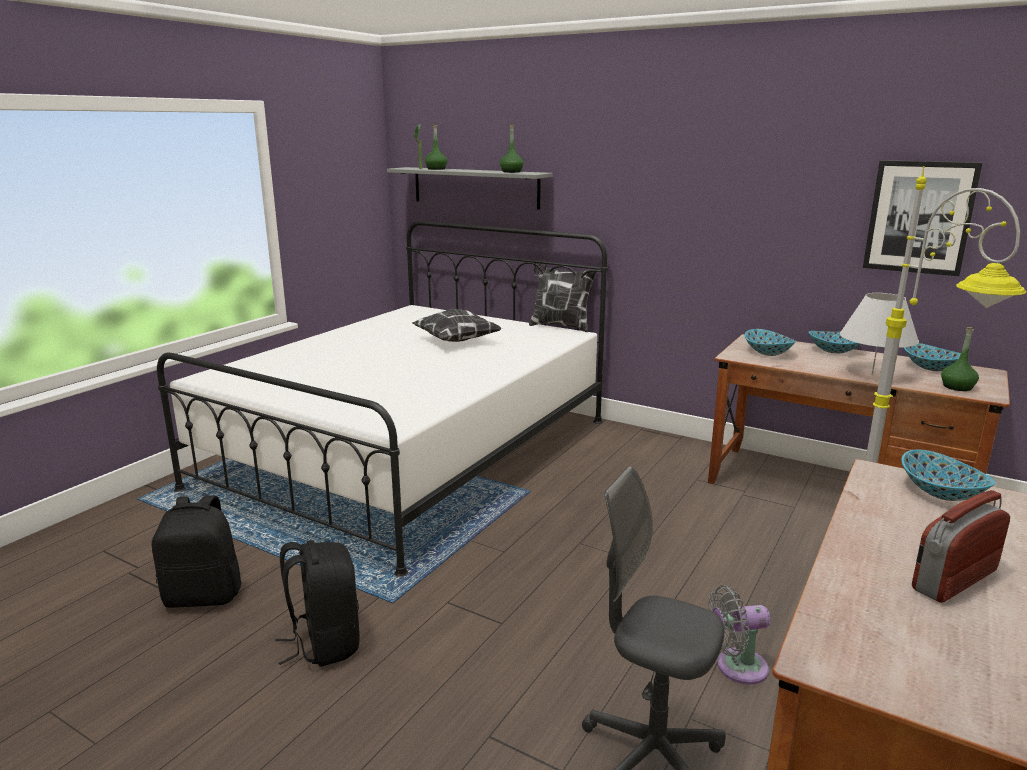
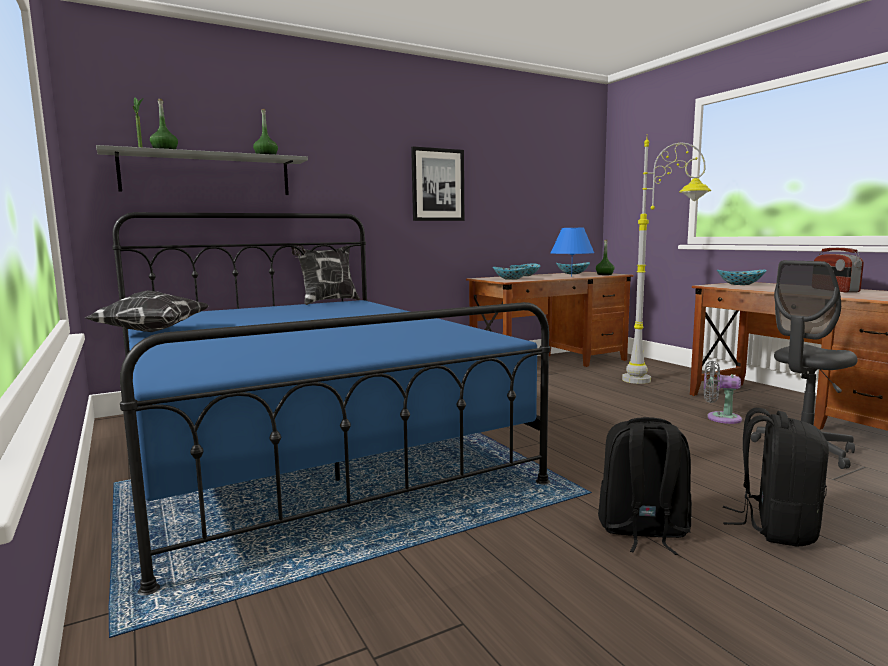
camera: 60 degrees left, 10 degrees down
(204, 595) = (500, 593): black backpack -> black backpack (775, 527)
(410, 452) = (303, 443): white bed -> blue bed
(457, 341) = (297, 316): pillow -> pillow (151, 332)
(736, 667) = (720, 418): grey fan -> grey fan turned 90 degrees clockwise
(872, 374) = (571, 276): white table lamp -> blue table lamp
(919, 217) = (542, 190): picture -> picture (437, 185)

